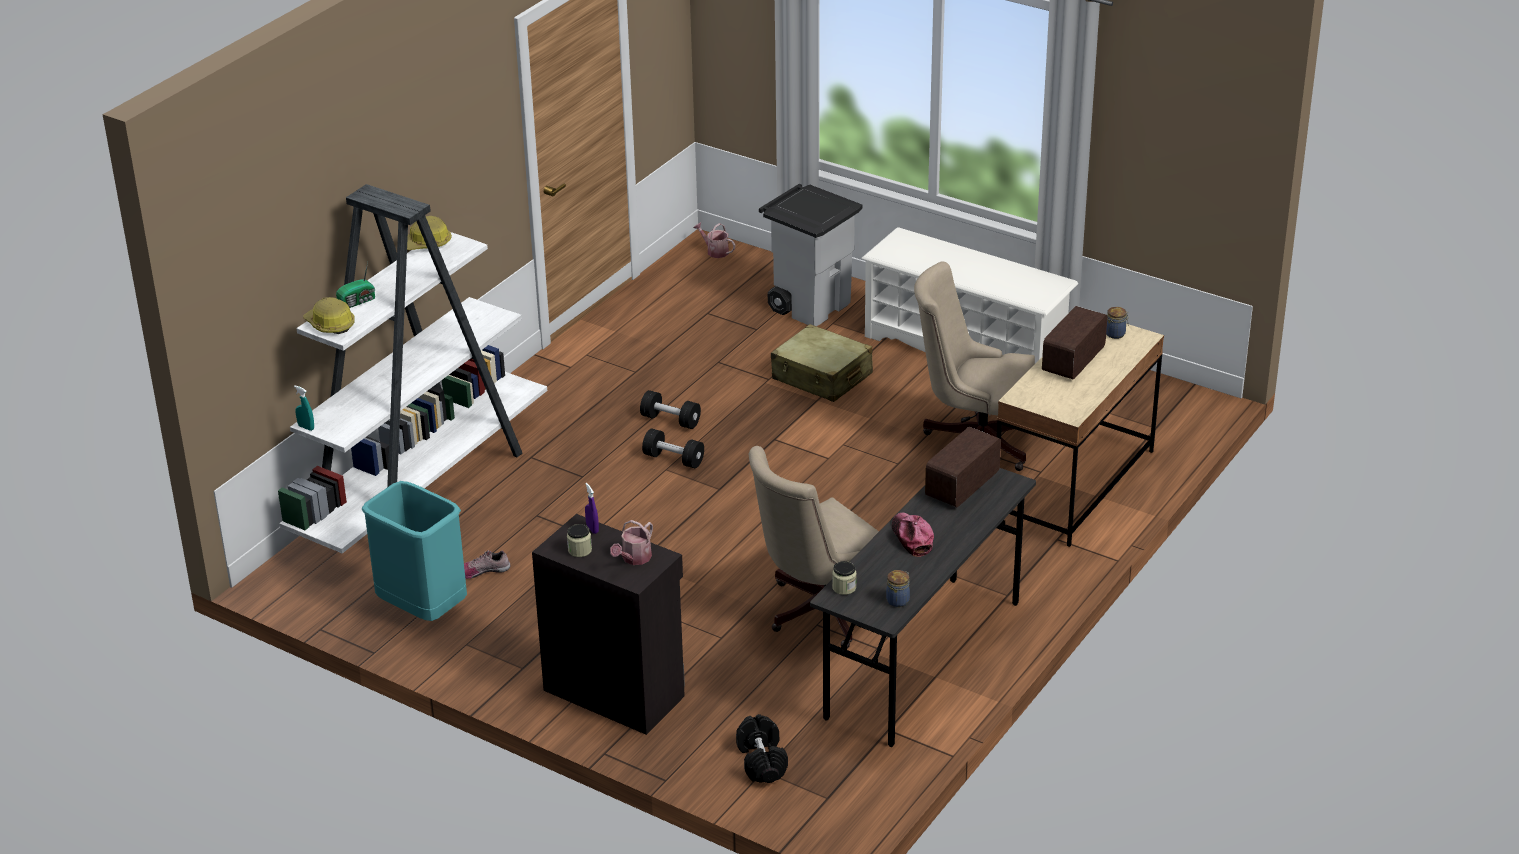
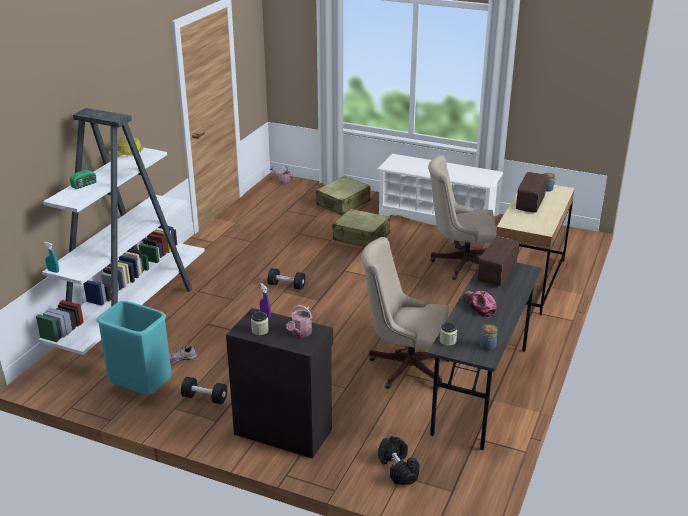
camera: 10 degrees left, 5 degrees down
(330, 324) = (66, 198): hard hat -> none
(670, 420) = (279, 265): black dumbbell -> black dumbbell (205, 398)
(810, 305) = (343, 203): grey trash can -> beige suitcase
(820, 612) = (404, 366): beige office chair -> beige office chair turned 60 degrees clockwise

